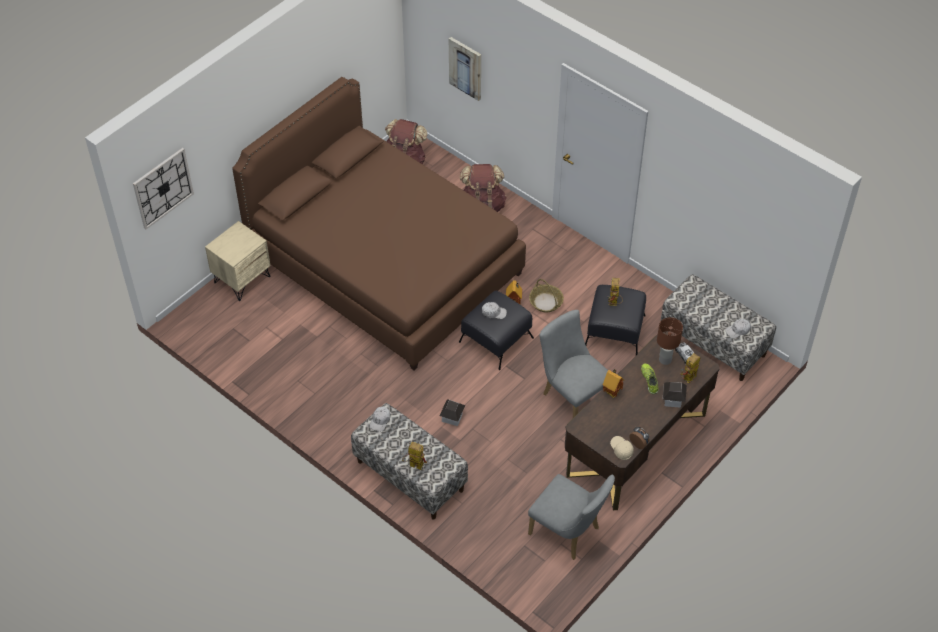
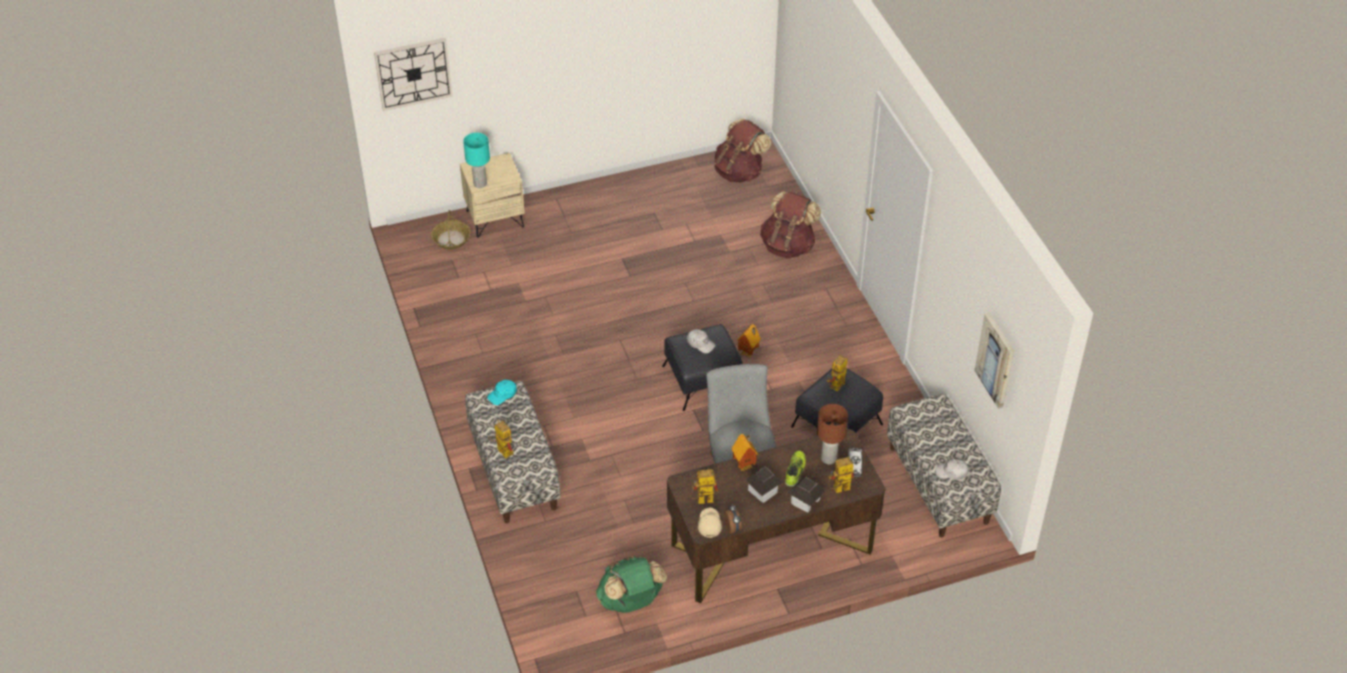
camera: 30 degrees right, 5 degrees down
(235, 257) = (480, 184): none -> turquoise table lamp
(380, 421) = (502, 395): white cap -> turquoise cap
(385, 264) = (645, 261): brown bed -> none
(452, 417) = (599, 435): toy house -> toy house (763, 491)
(466, 68) = (813, 77): picture -> picture (996, 360)
(546, 302) = (784, 366): basket -> basket (451, 239)
(568, 533) = (631, 601): grey chair -> green backpack
(602, 434) = (701, 501): none -> toy robot

